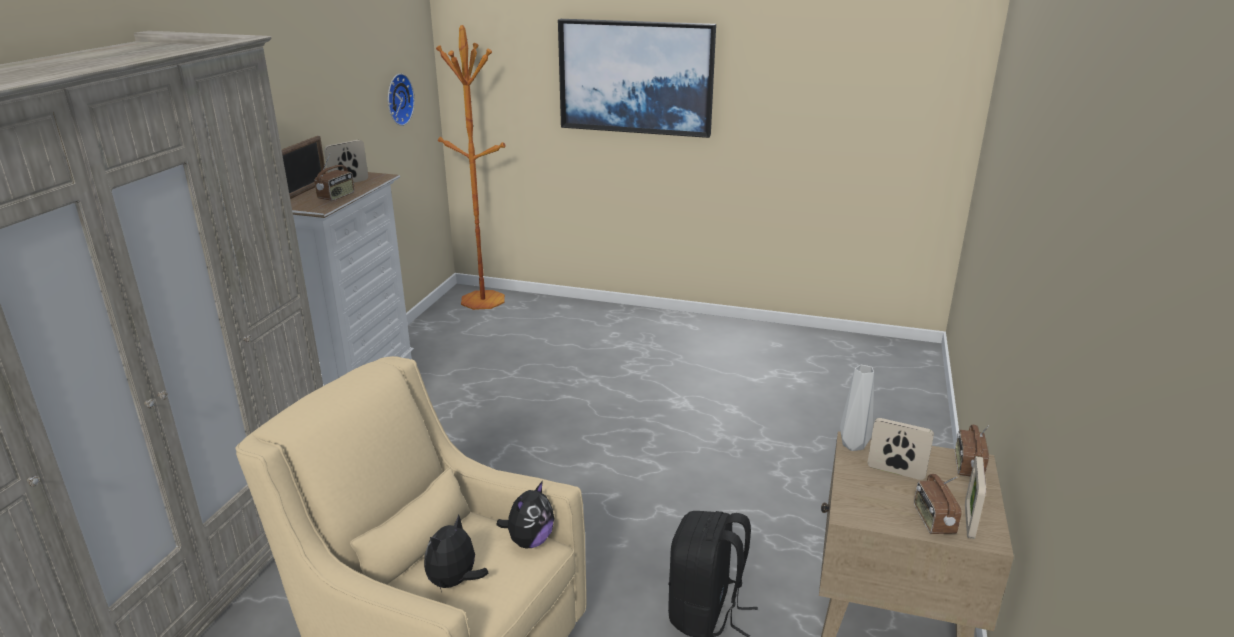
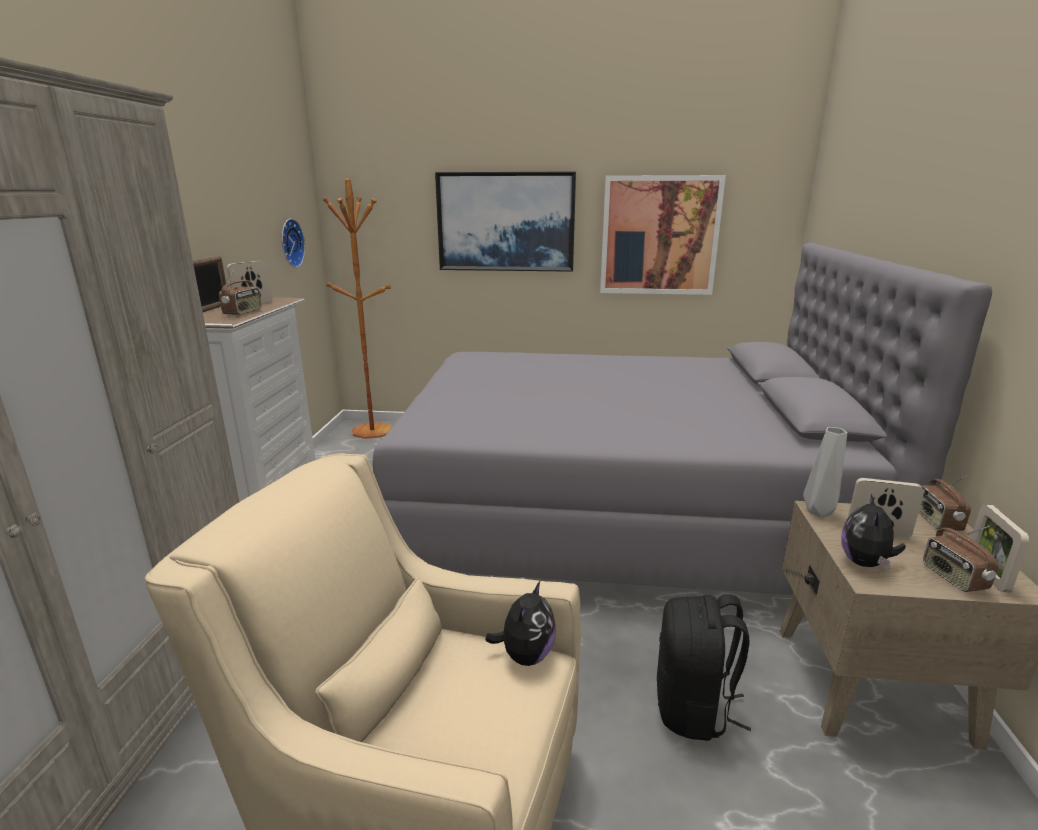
camera: 10 degrees left, 5 degrees down
(454, 582) = (454, 724): plush toy -> plush toy (865, 563)
(712, 418) = (614, 511): none -> grey bed
(812, 101) = (659, 236): none -> picture

